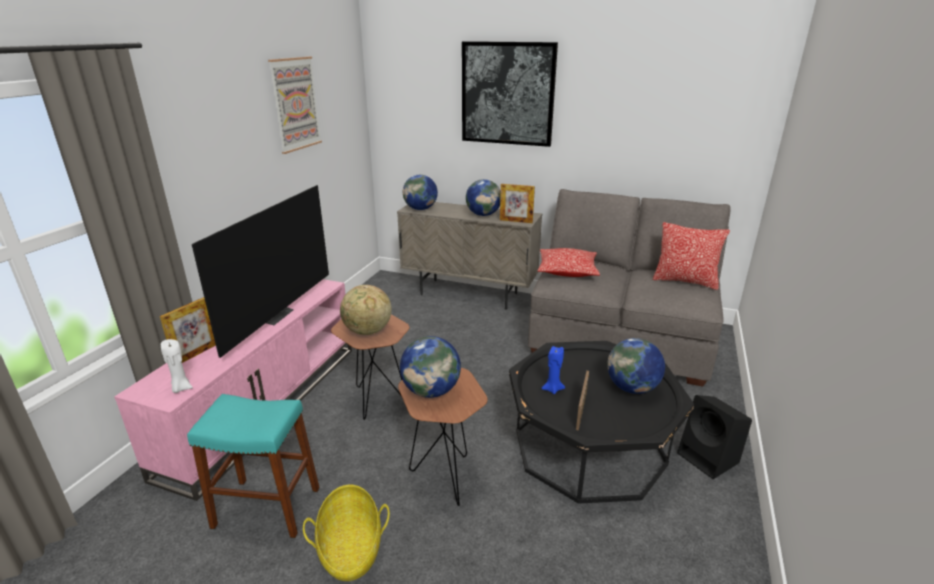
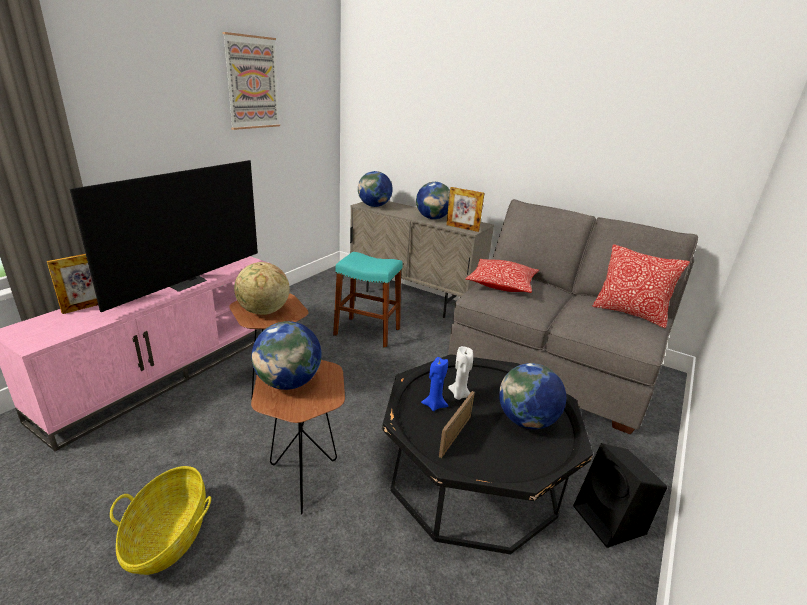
camera: 10 degrees right, 0 degrees up
(181, 388) = (50, 335): white candle -> white candle (459, 395)
(267, 507) = (113, 472): turquoise stool -> turquoise stool (367, 332)
(507, 94) = (471, 95): picture -> none

